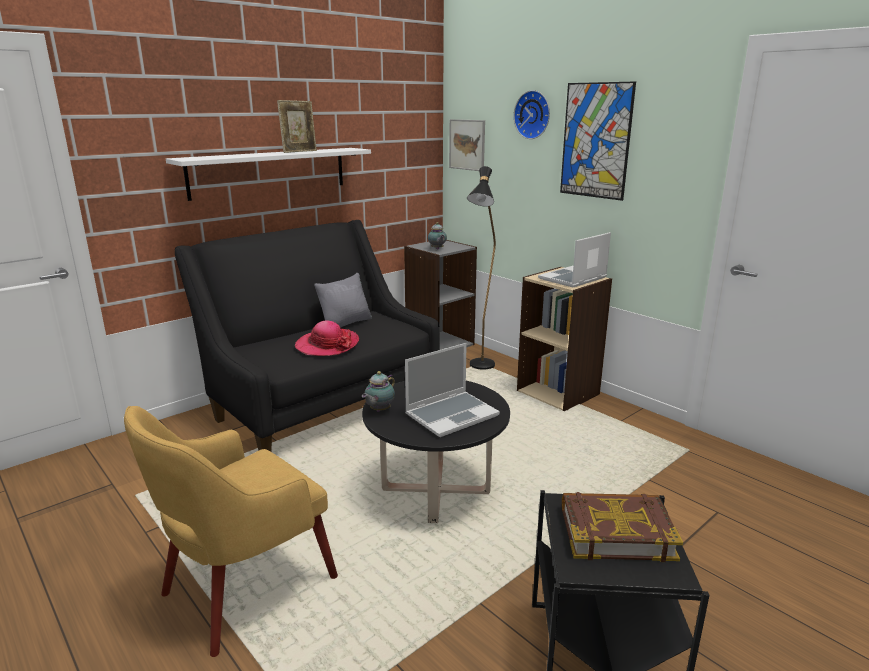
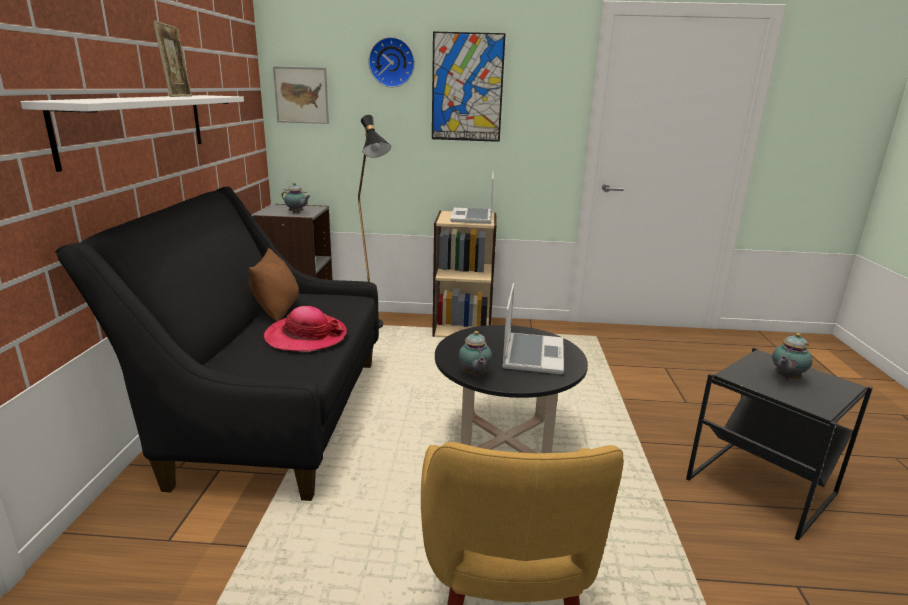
camera: 45 degrees left, 0 degrees up
(346, 323) = (277, 310): grey pillow -> brown pillow
(616, 532) = (785, 378): book -> teapot

